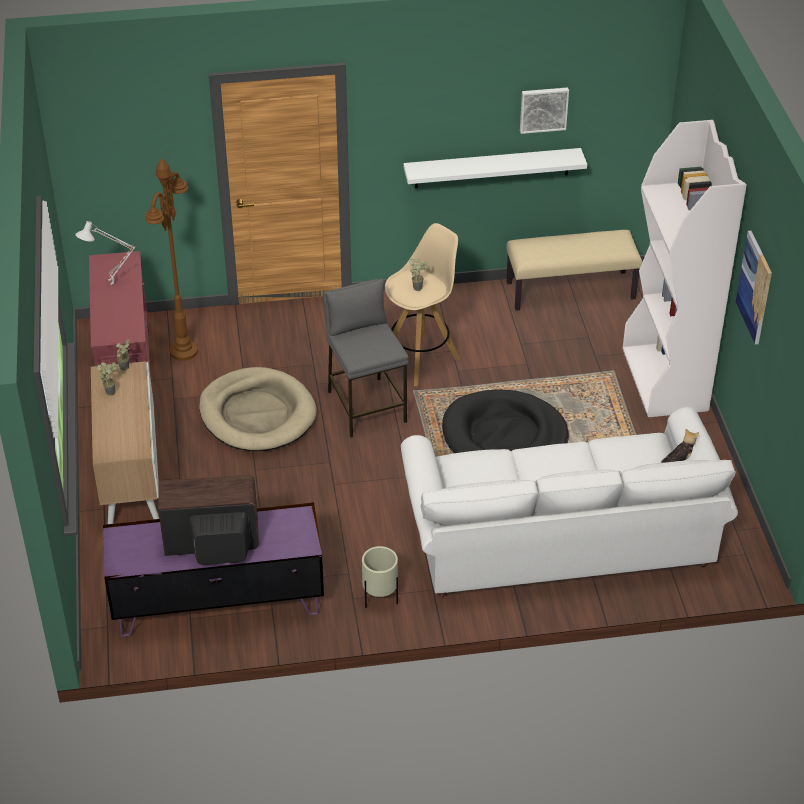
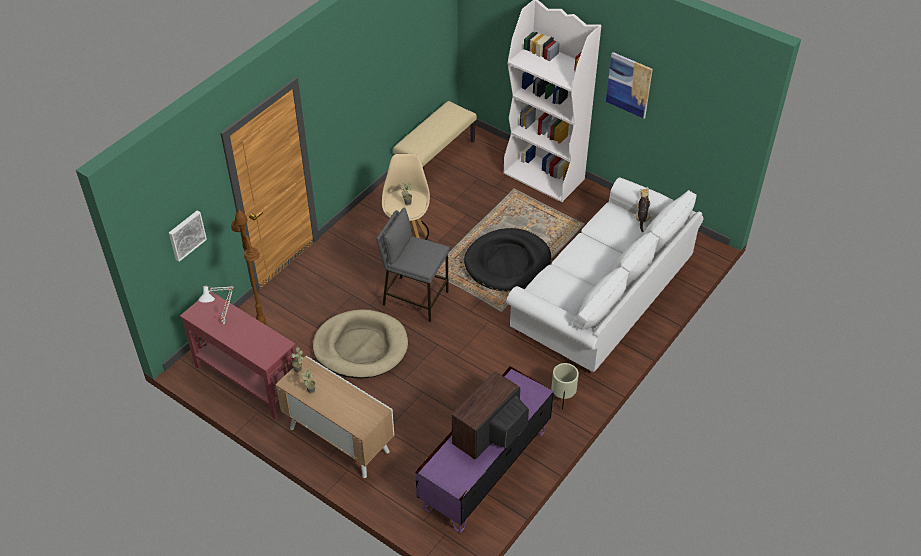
camera: 45 degrees left, 5 degrees up
(492, 168) = (379, 103): white shelf -> none
(543, 109) = (400, 46): picture -> picture (186, 235)

